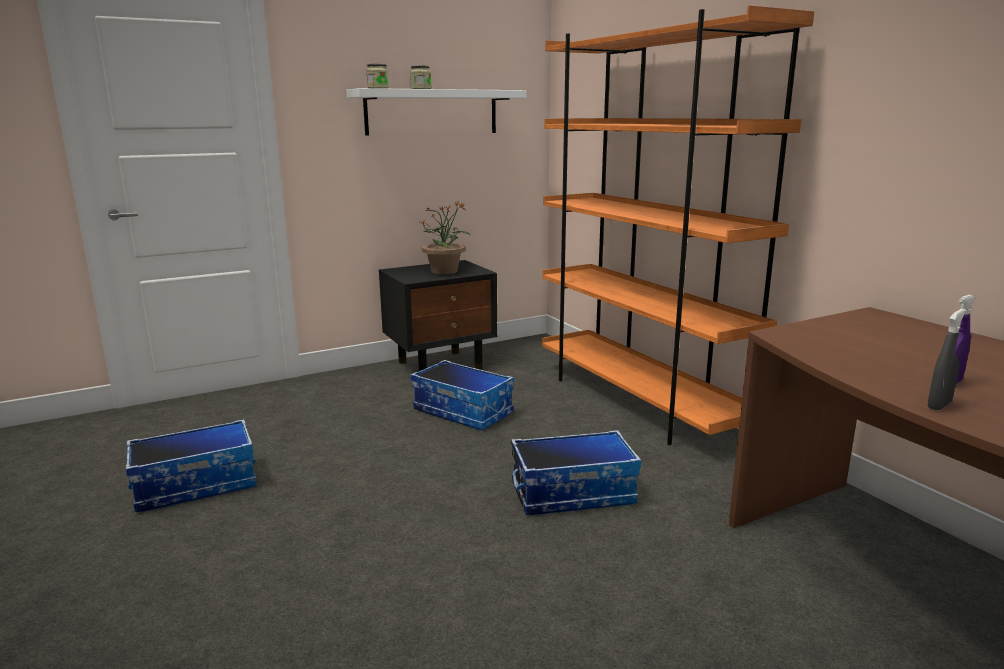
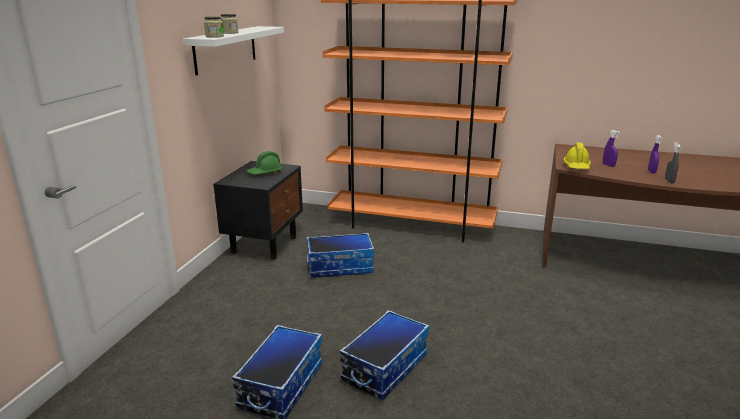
camera: 45 degrees left, 5 degrees up
(445, 271) = (265, 173): potted plant -> green hard hat
(573, 493) = (471, 283): storage box -> storage box (384, 367)
(797, 338) = (577, 167): none -> yellow hard hat
(875, 352) = (608, 165): none -> purple spray bottle

